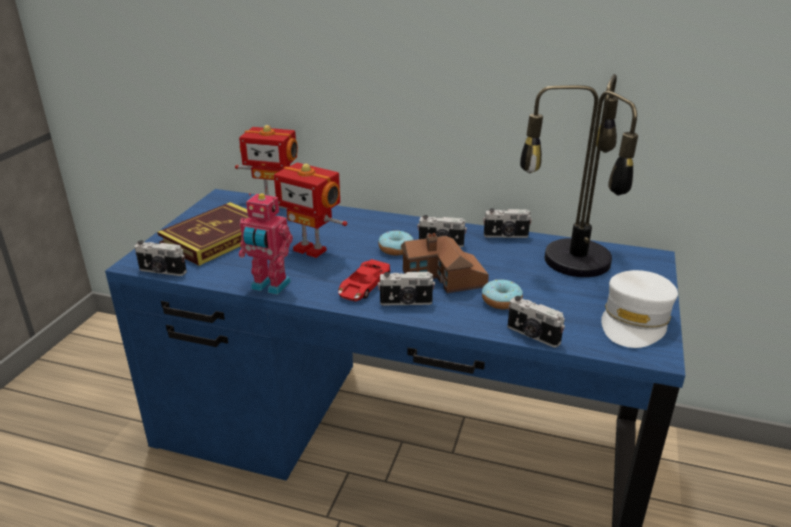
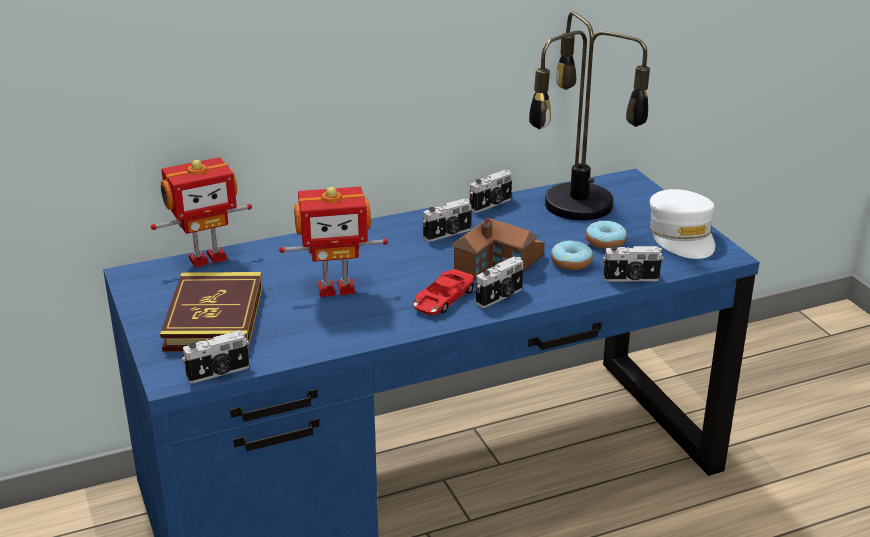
camera: 40 degrees left, 0 degrees up
(269, 286) = (357, 337): toy robot -> none
(364, 286) = (443, 299): red toy car -> red toy car turned 45 degrees clockwise
(396, 249) = (415, 255): donut -> donut (605, 242)

